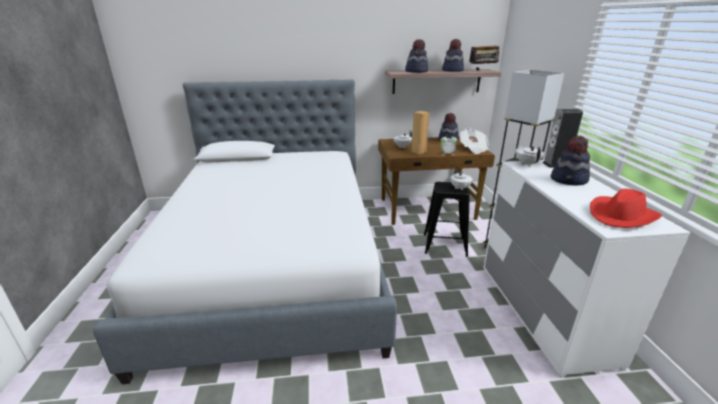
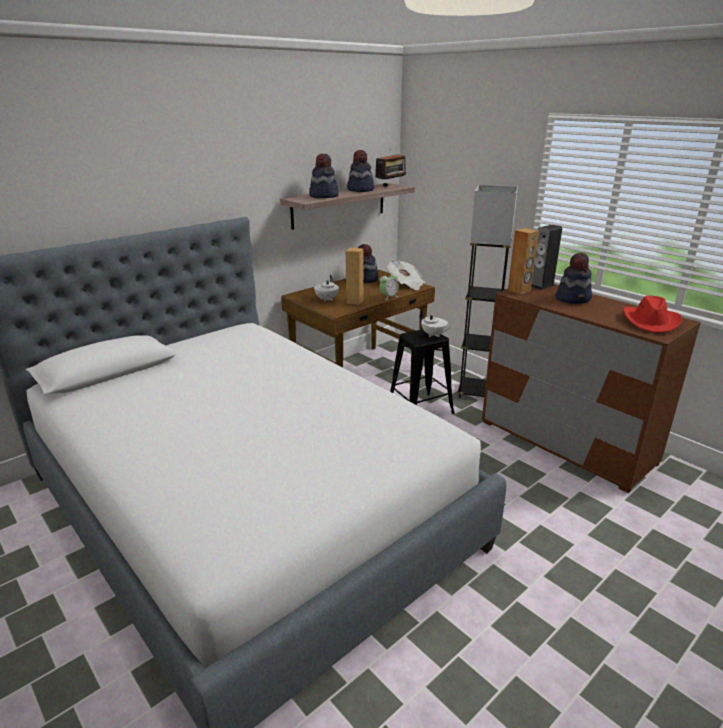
camera: 35 degrees left, 0 degrees up
(526, 164) = (519, 290): white teapot -> brown speaker
(543, 312) = (565, 442): white dresser -> brown dresser

